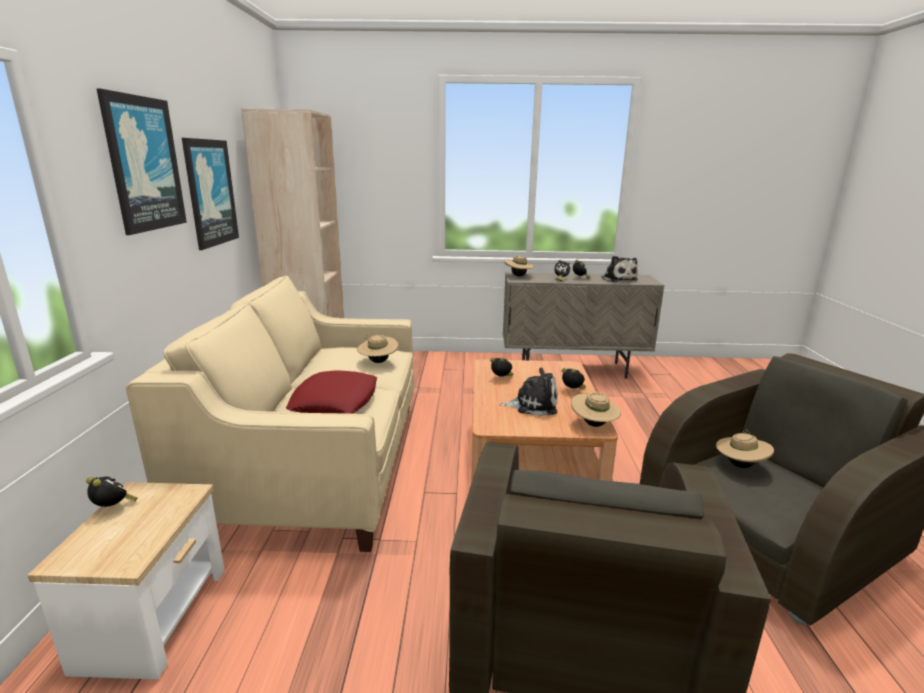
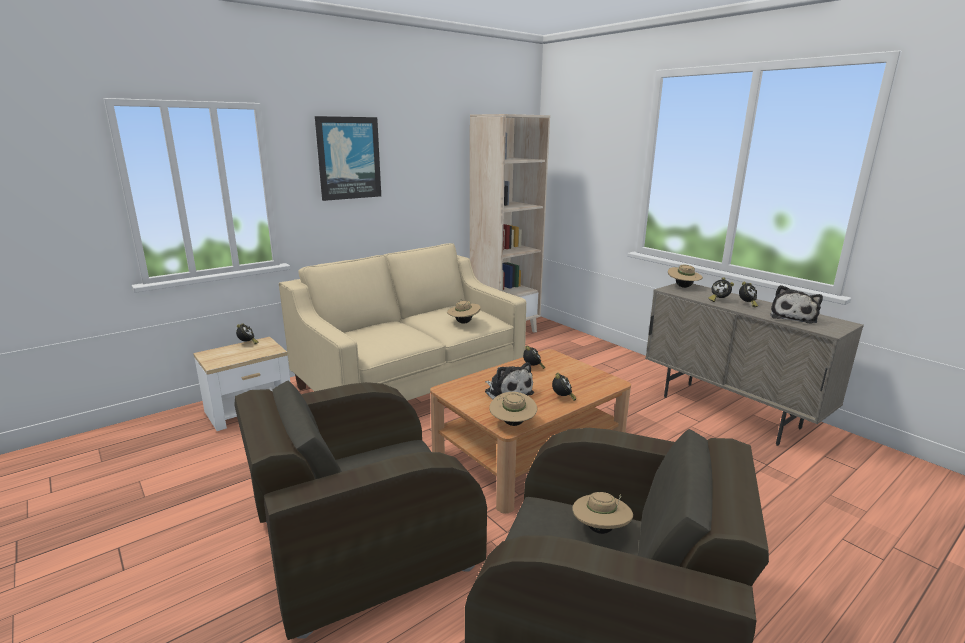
camera: 50 degrees right, 0 degrees up
(210, 193) = (417, 177): picture -> none
(335, 401) = (390, 334): red pillow -> none

